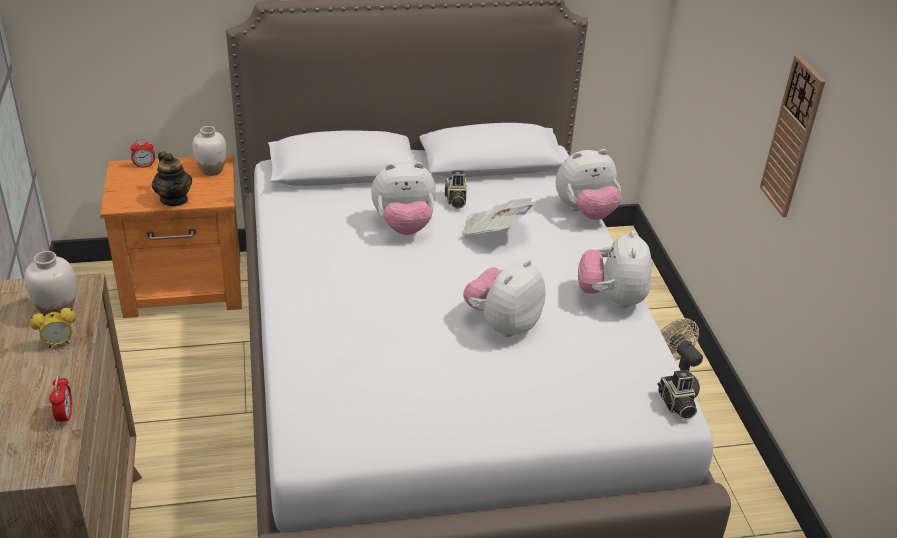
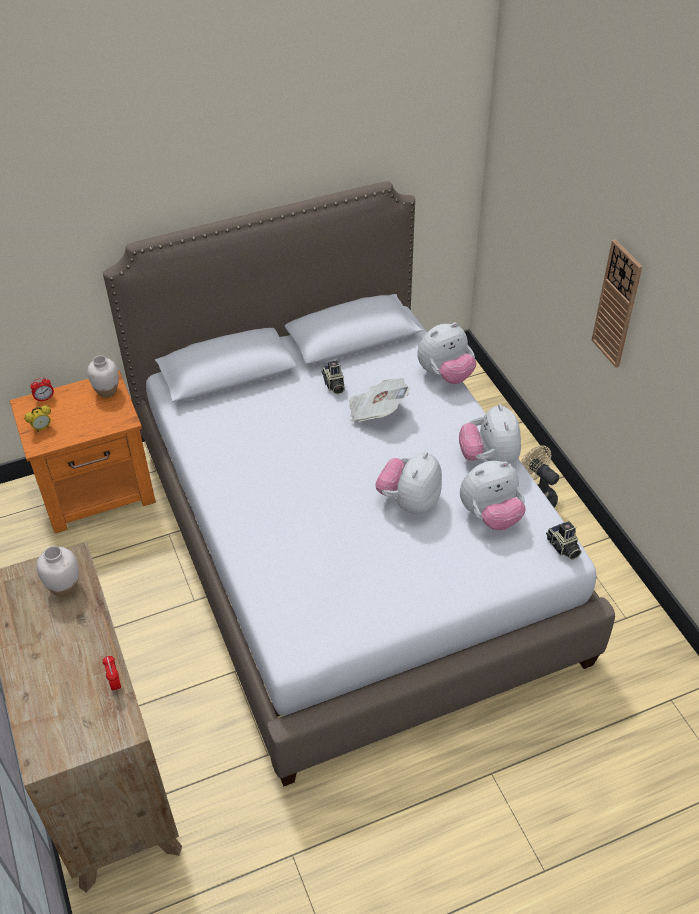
camera: 10 degrees left, 10 degrees up
(58, 343) = (79, 618): alarm clock -> alarm clock (42, 428)
(174, 199) = (86, 429): teapot -> none
(404, 226) = (299, 421): plush toy -> plush toy (490, 515)

